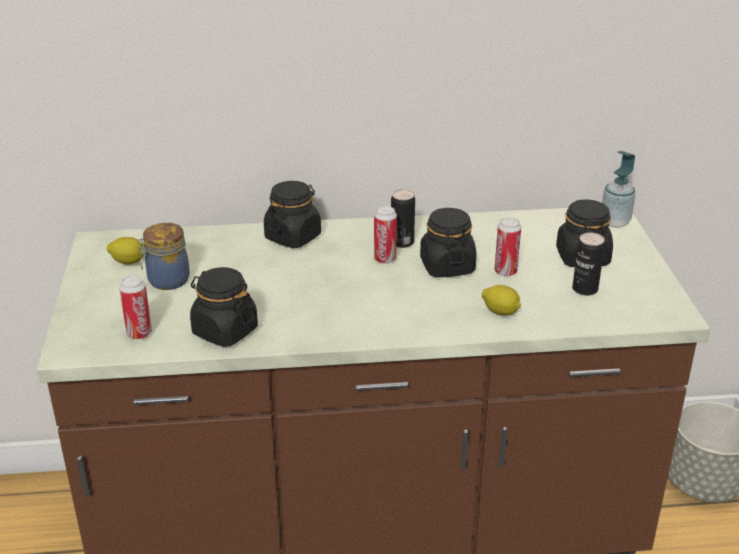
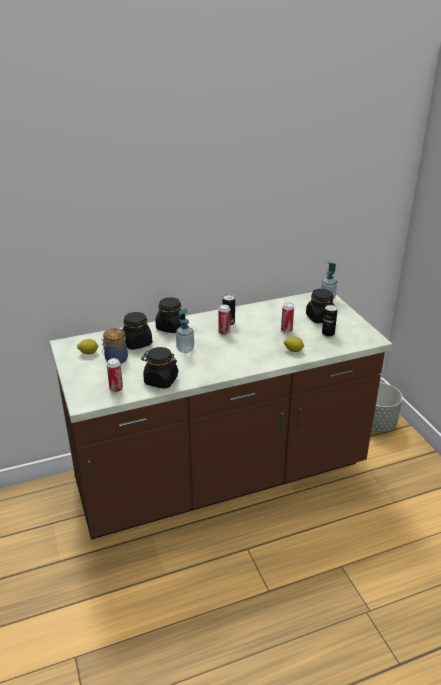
camera: 15 degrees left, 0 degrees up
(298, 281) = (185, 349): none -> soap dispenser
(447, 266) = (256, 331): black jar -> black jar (137, 343)

